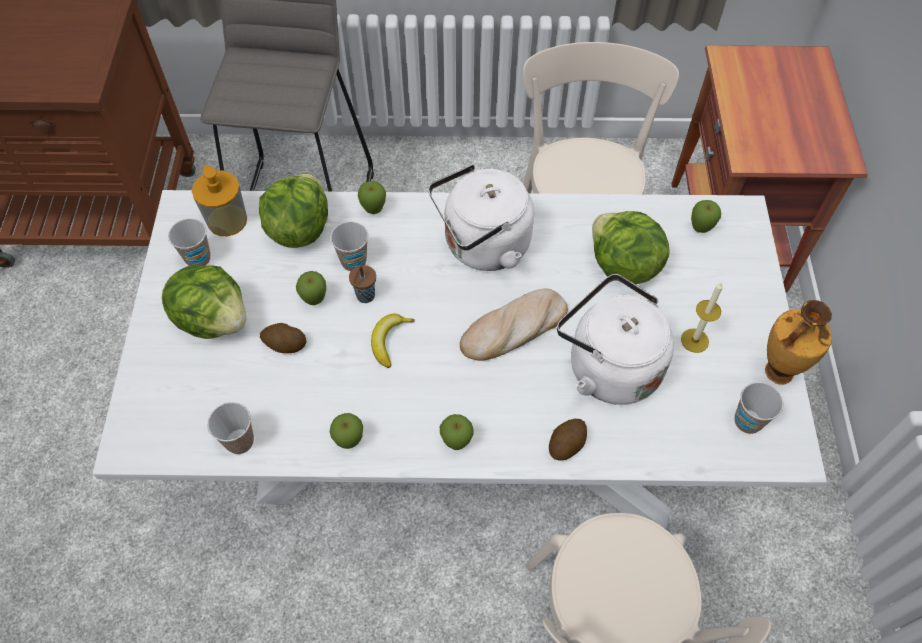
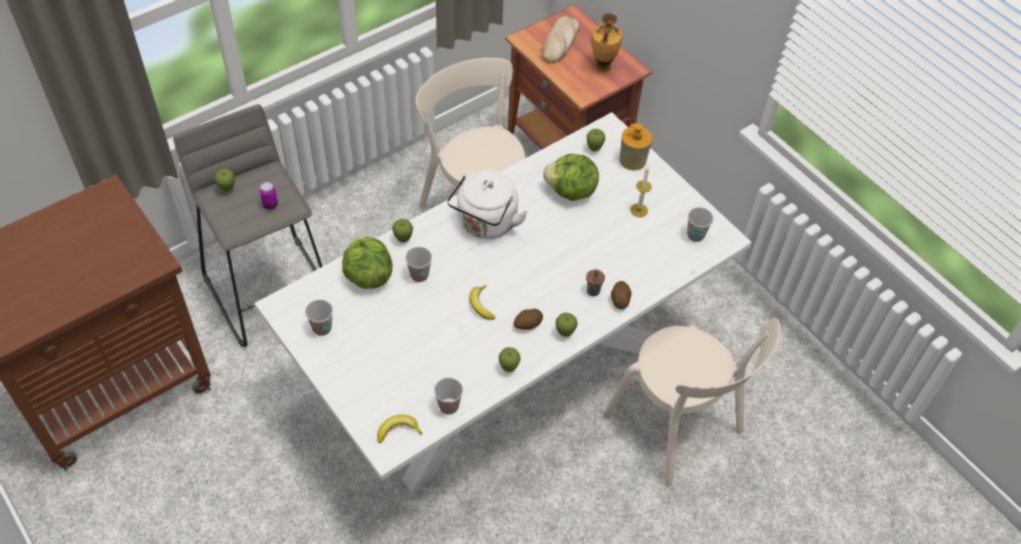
camera: 40 degrees left, 5 degrees down
(160, 432) = (398, 430): none -> banana
(214, 319) = (367, 354): lettuce -> none
(227, 220) = (317, 296): soap dispenser -> soap dispenser (632, 160)
(281, 98) = (270, 205): none -> can
(285, 345) = (424, 343): potato -> potato (527, 325)
(315, 300) = (417, 309): apple -> apple (227, 189)
(365, 297) = (445, 290): brown cup -> brown cup (593, 292)
(513, 328) = (542, 258): bread -> bread (560, 42)
(608, 366) = (607, 248): white kettle -> none
(777, 372) = (690, 203): vase -> vase (602, 67)

